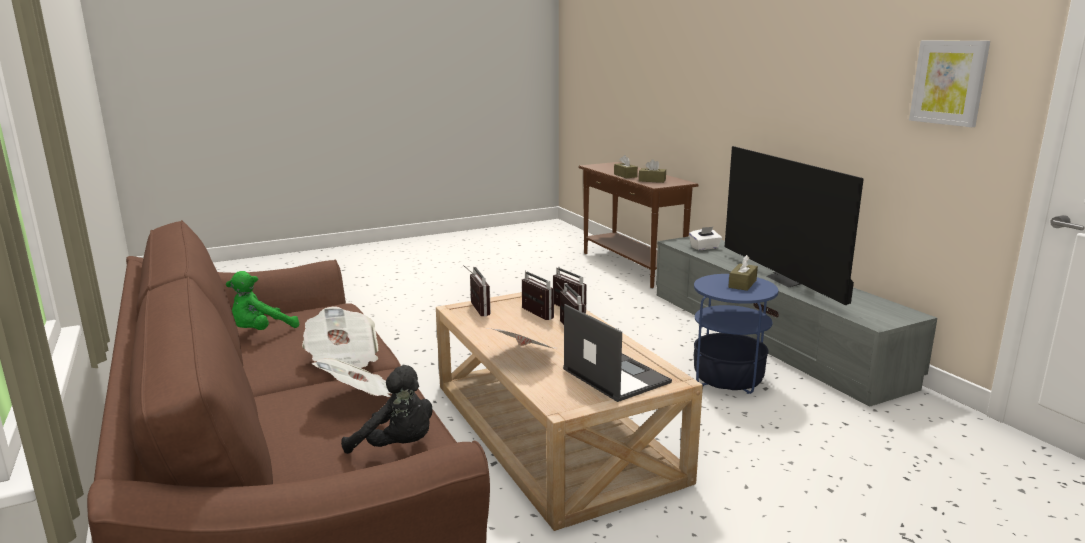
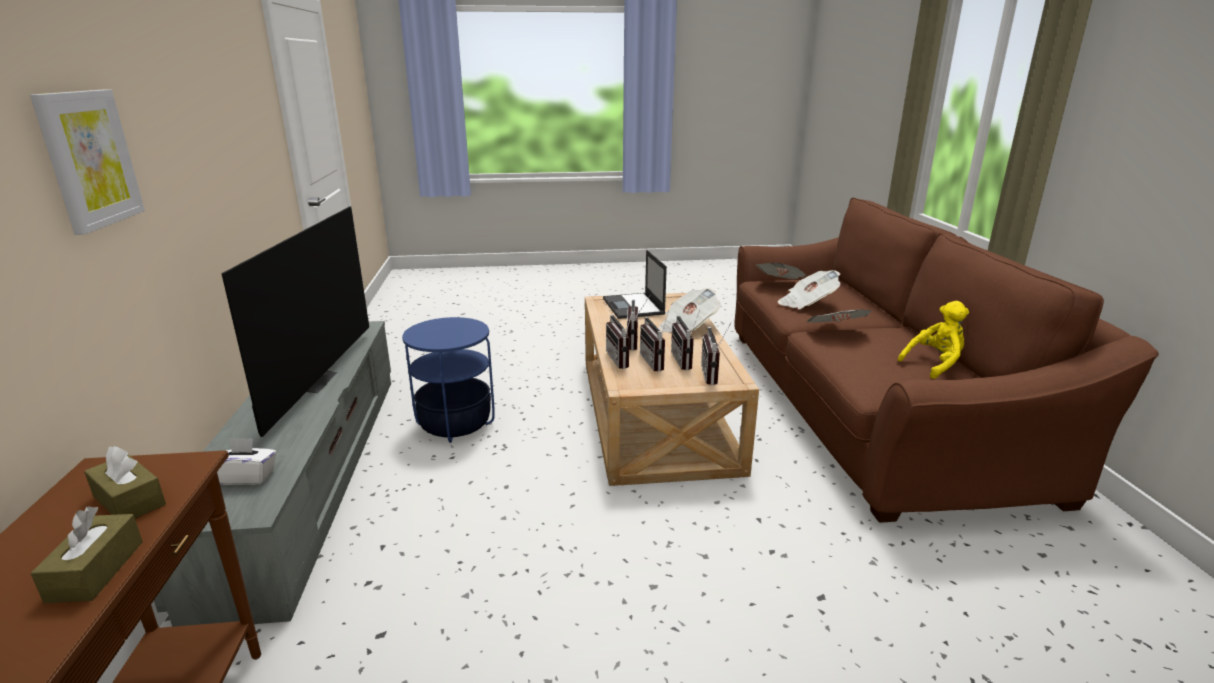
camera: 160 degrees left, 5 degrees up
(261, 332) = (934, 364): green plush toy -> yellow plush toy
(397, 446) = (780, 284): black plush toy -> newspaper
(506, 320) = (686, 361): none -> radio
(742, 284) = (435, 332): brown tissue box -> none
(949, 82) = (250, 114): picture -> picture (88, 159)

